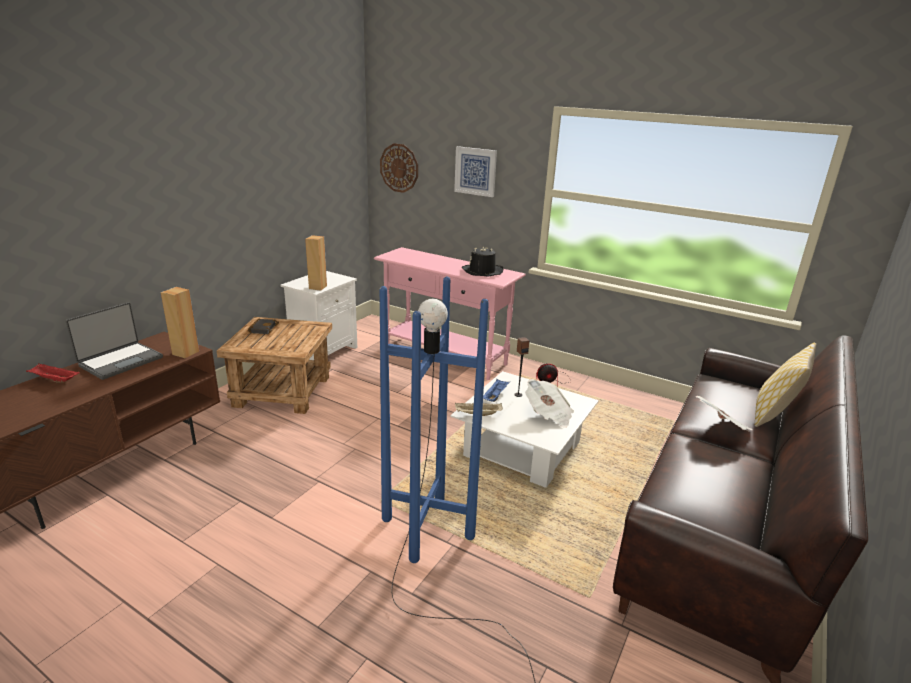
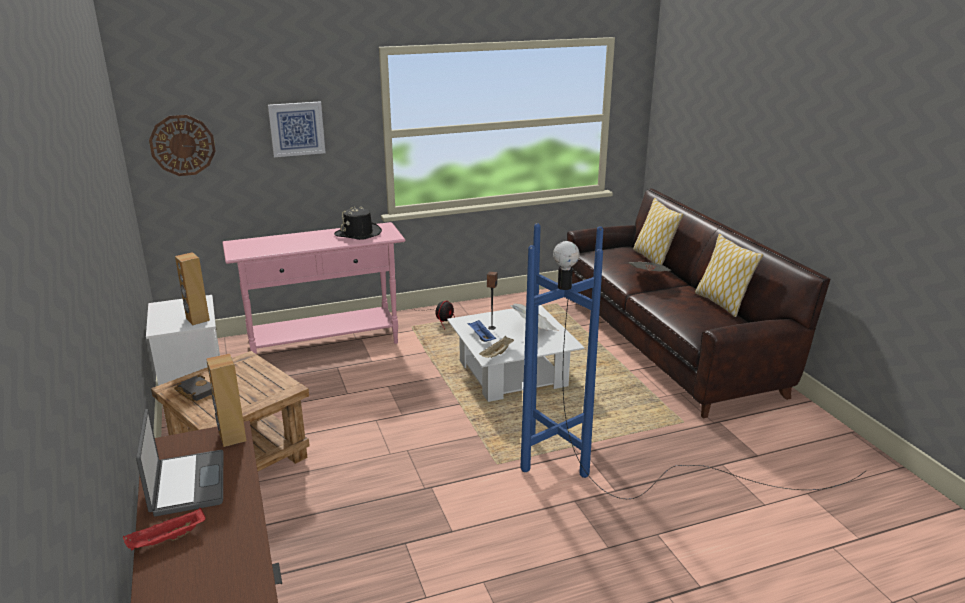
camera: 50 degrees left, 0 degrees up
(758, 498) = (722, 303): none -> pillow

